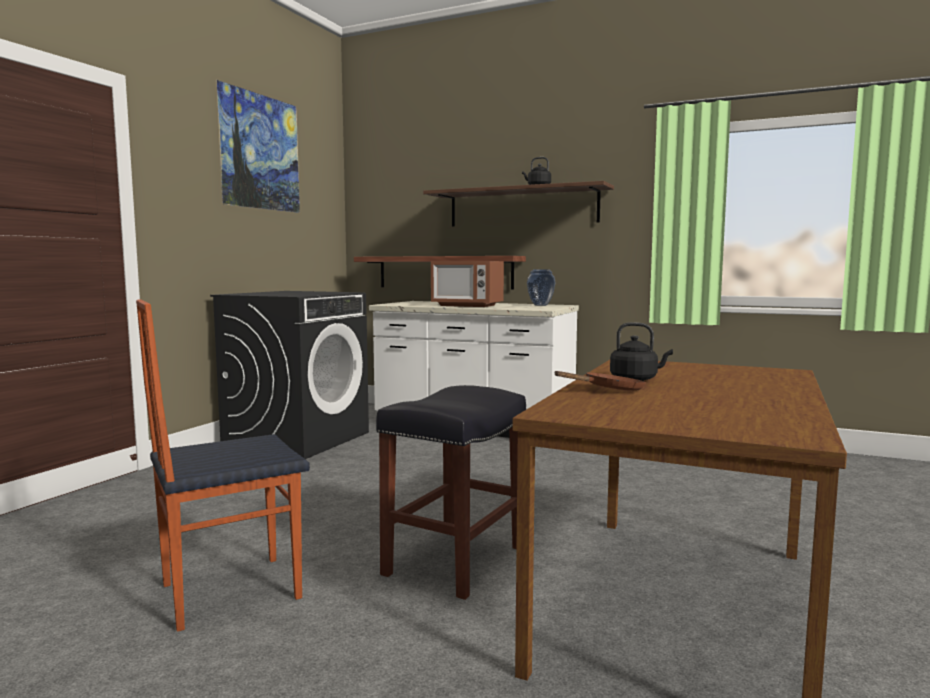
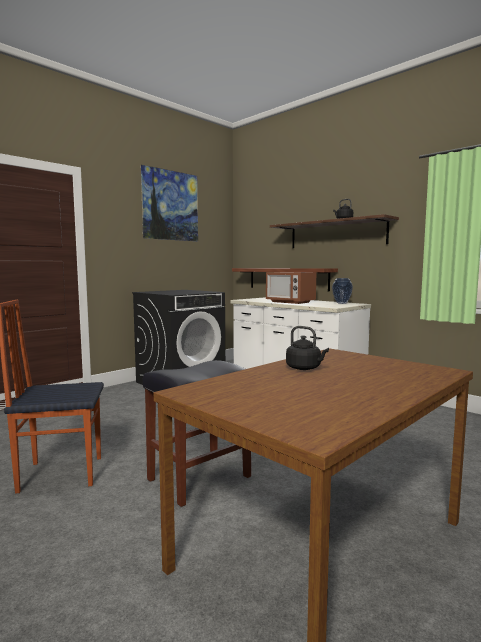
camera: 20 degrees right, 0 degrees up
(609, 390) = (264, 376): brown frying pan -> none

